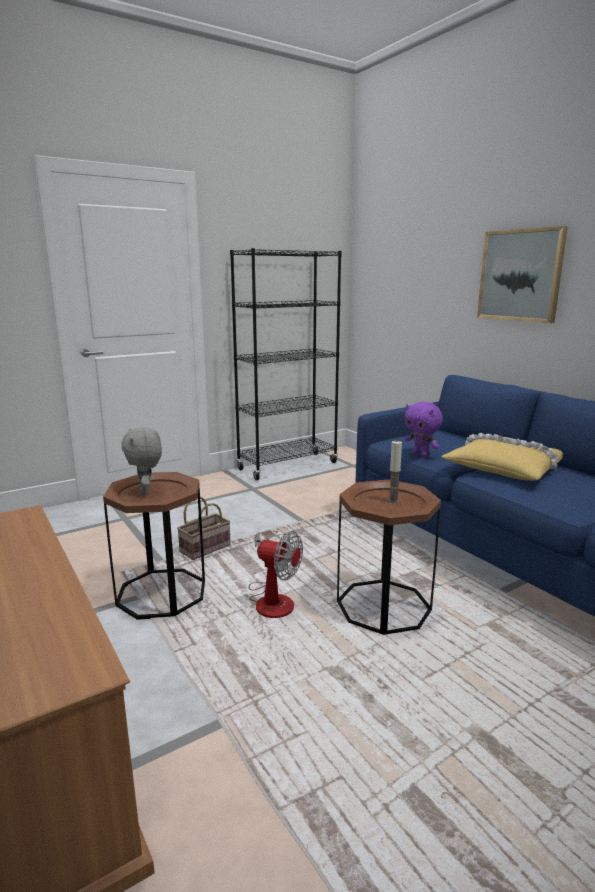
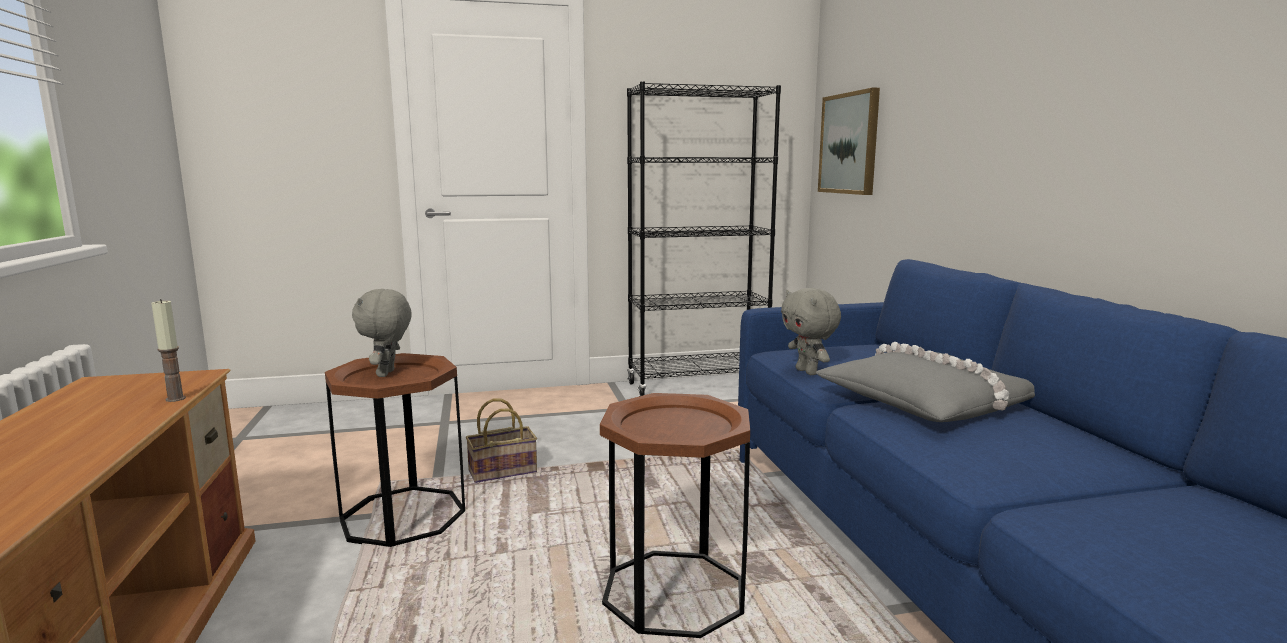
camera: 20 degrees right, 5 degrees down
(272, 599) = (528, 550): fan -> none
(393, 501) = (685, 424): candle -> candle (175, 399)
(421, 455) = (808, 372): purple plush toy -> grey plush toy
(505, 467) = (927, 402): yellow pillow -> grey pillow
(520, 275) = (1017, 99): picture -> picture (849, 143)

